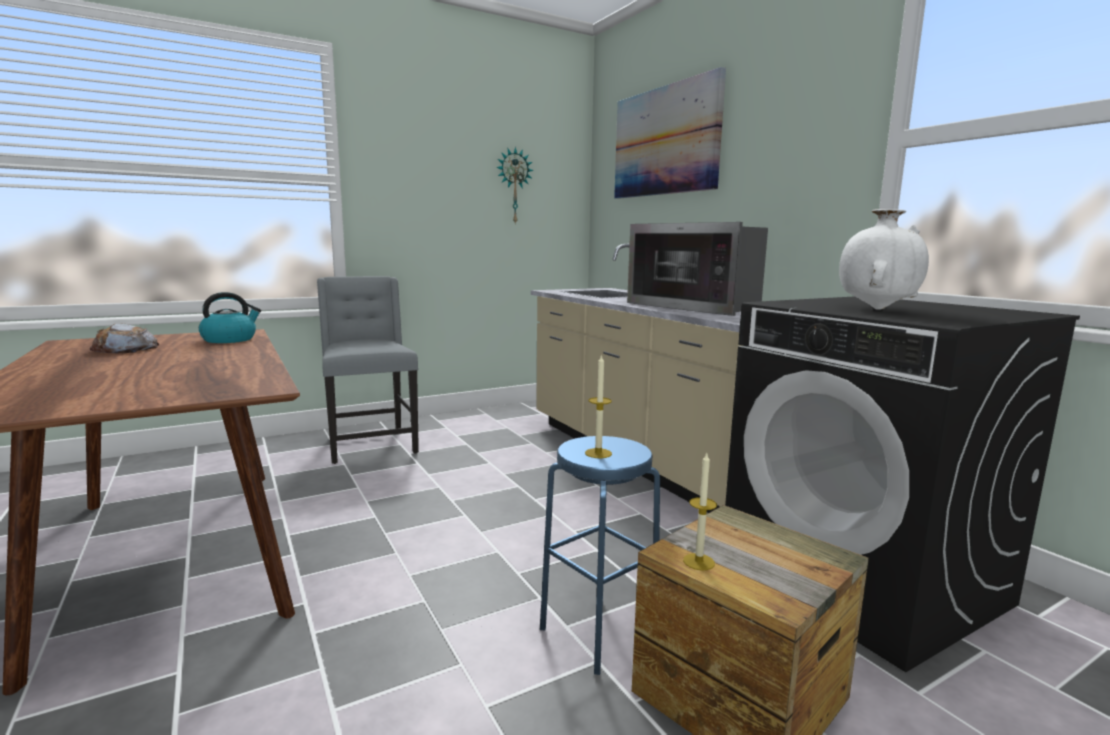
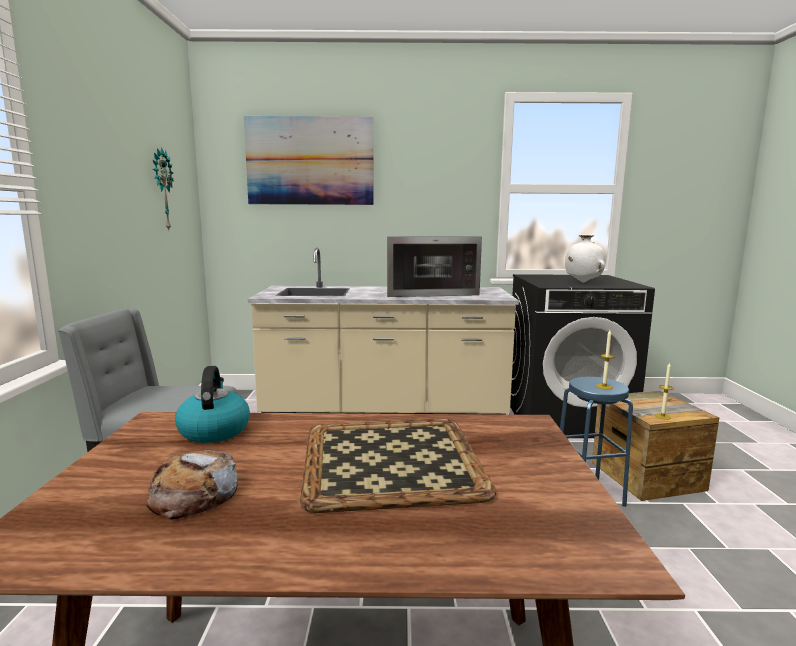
camera: 60 degrees left, 0 degrees up
(169, 368) = (393, 462): none -> tray

